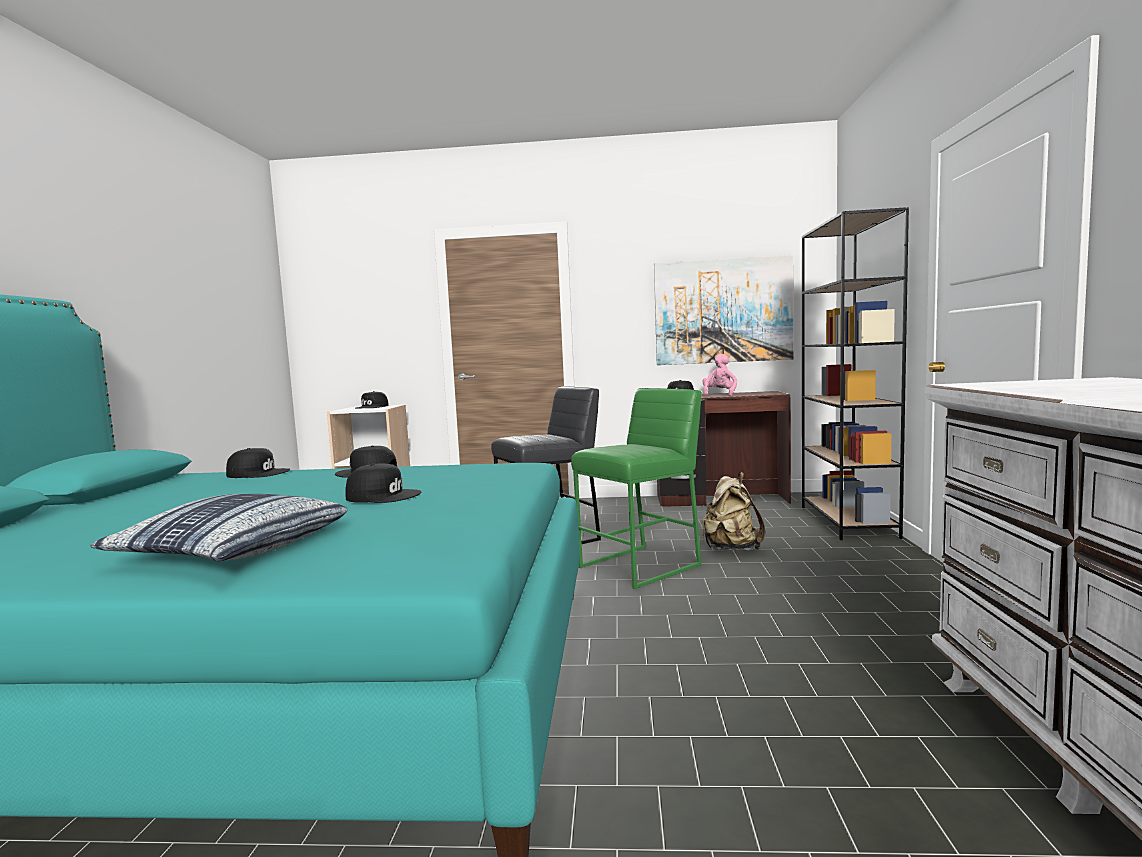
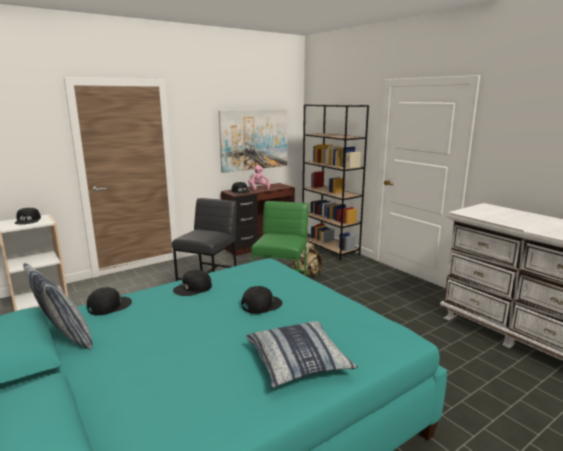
camera: 40 degrees left, 10 degrees up
(158, 487) = (64, 338): none -> pillow

